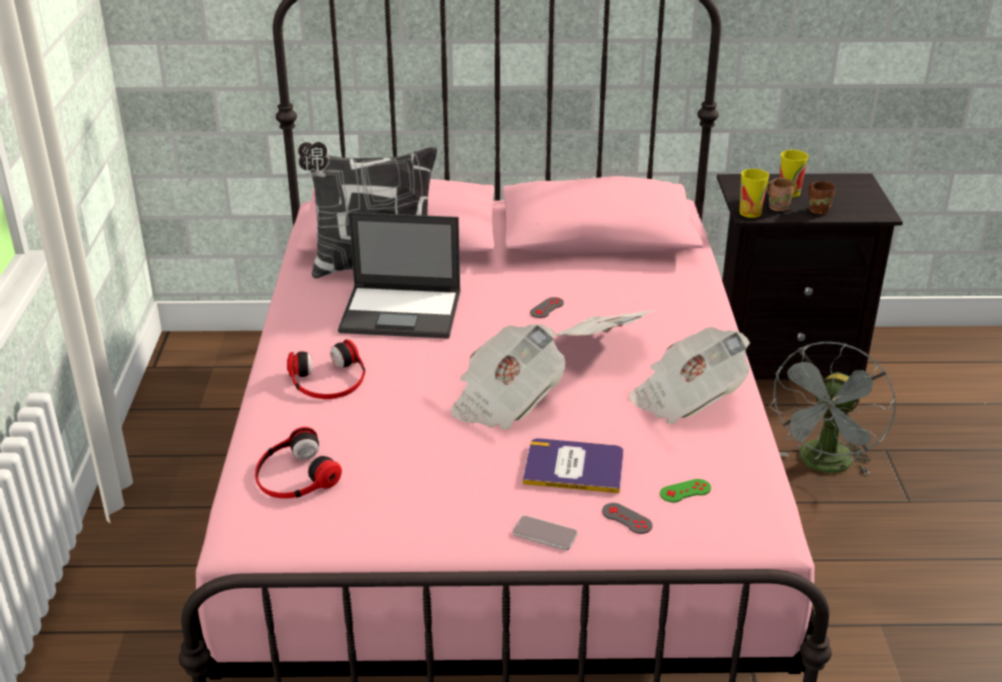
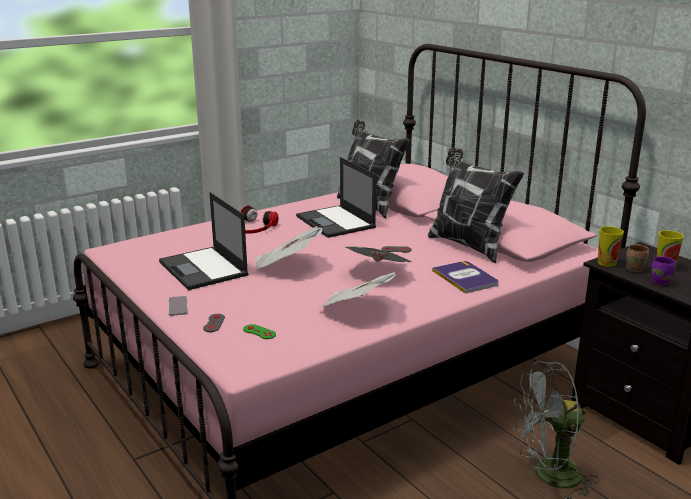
camera: 55 degrees right, 10 degrees down
(294, 475) = (167, 243): headphones -> none
(437, 472) = (204, 269): none -> laptop
(574, 467) = (247, 297): book -> book (465, 278)
(589, 260) = (468, 245): none -> pillow
(818, 210) = (661, 282): brown mug -> purple mug

